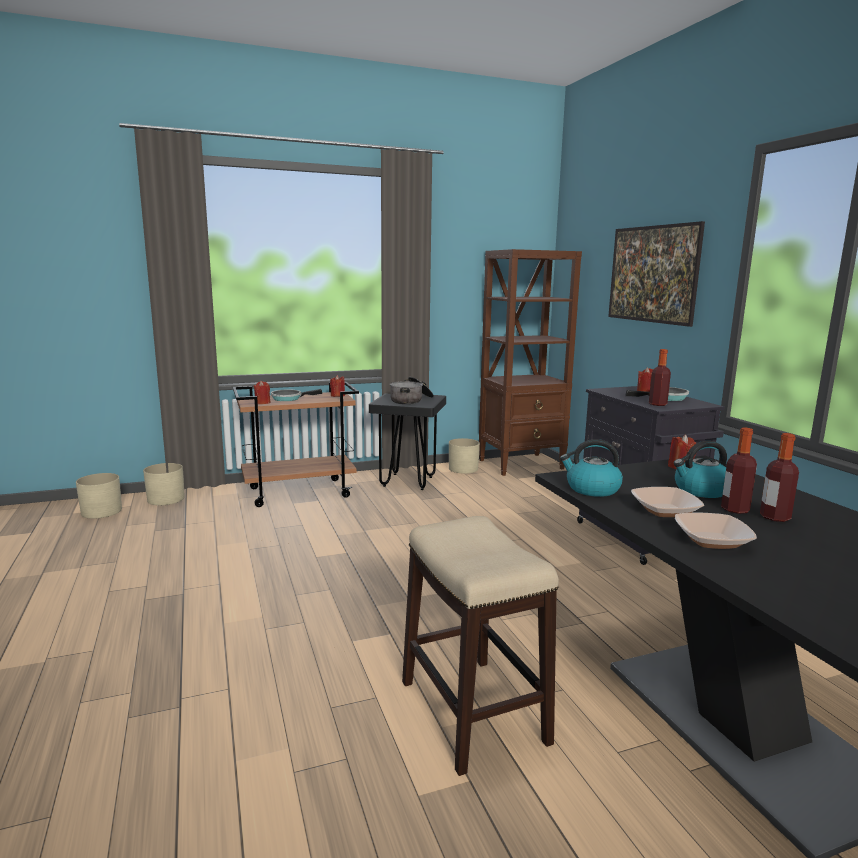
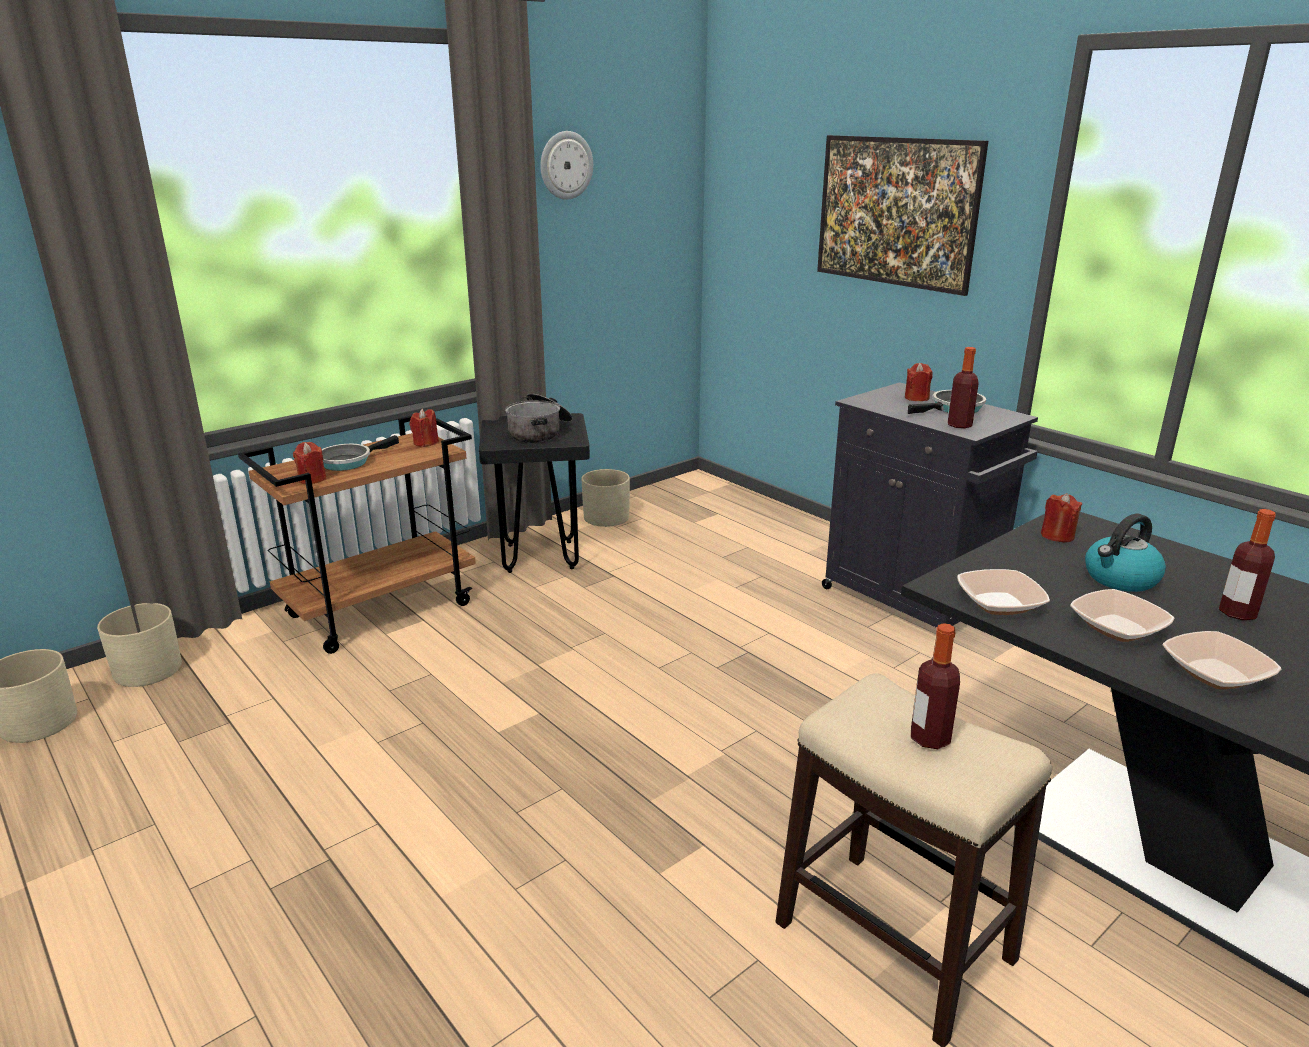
camera: 20 degrees left, 10 degrees up
(455, 248) = (565, 165): none -> wall clock
(522, 464) = (684, 495): brown bookcase -> none
(592, 489) = (999, 604): kettle -> bowl
(735, 509) = (1186, 608): bottle -> bottle (930, 738)

